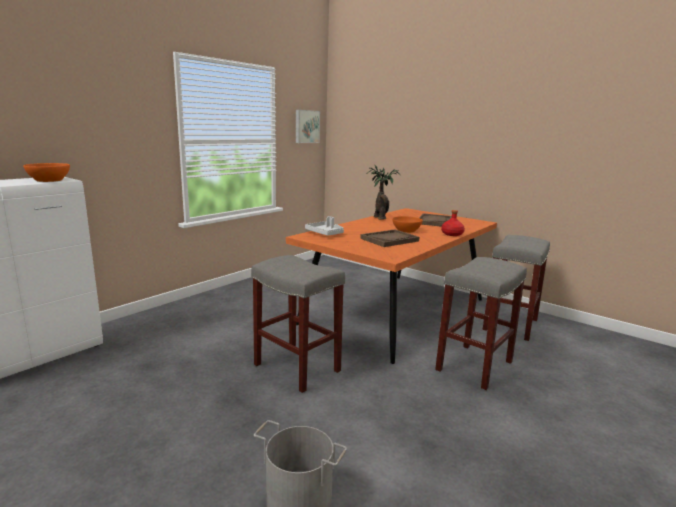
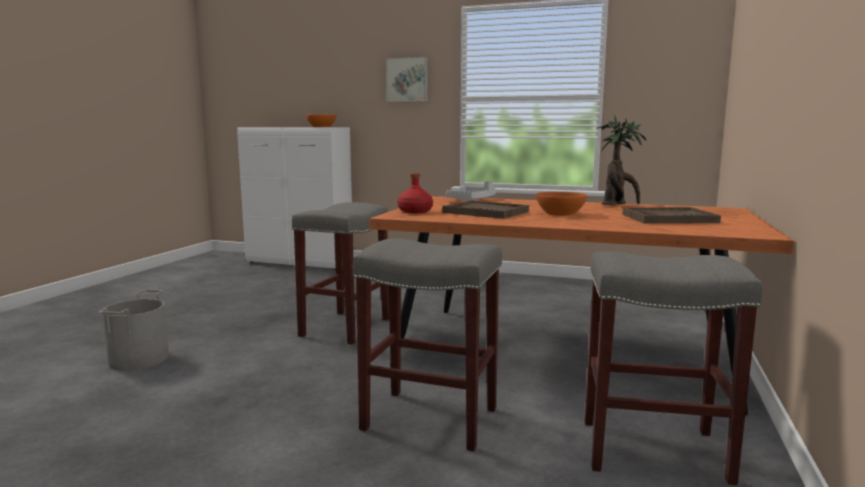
camera: 70 degrees right, 5 degrees down
(306, 126) = (674, 75): picture -> picture (407, 79)
(452, 234) = (590, 225): red bottle -> red bottle (415, 211)

